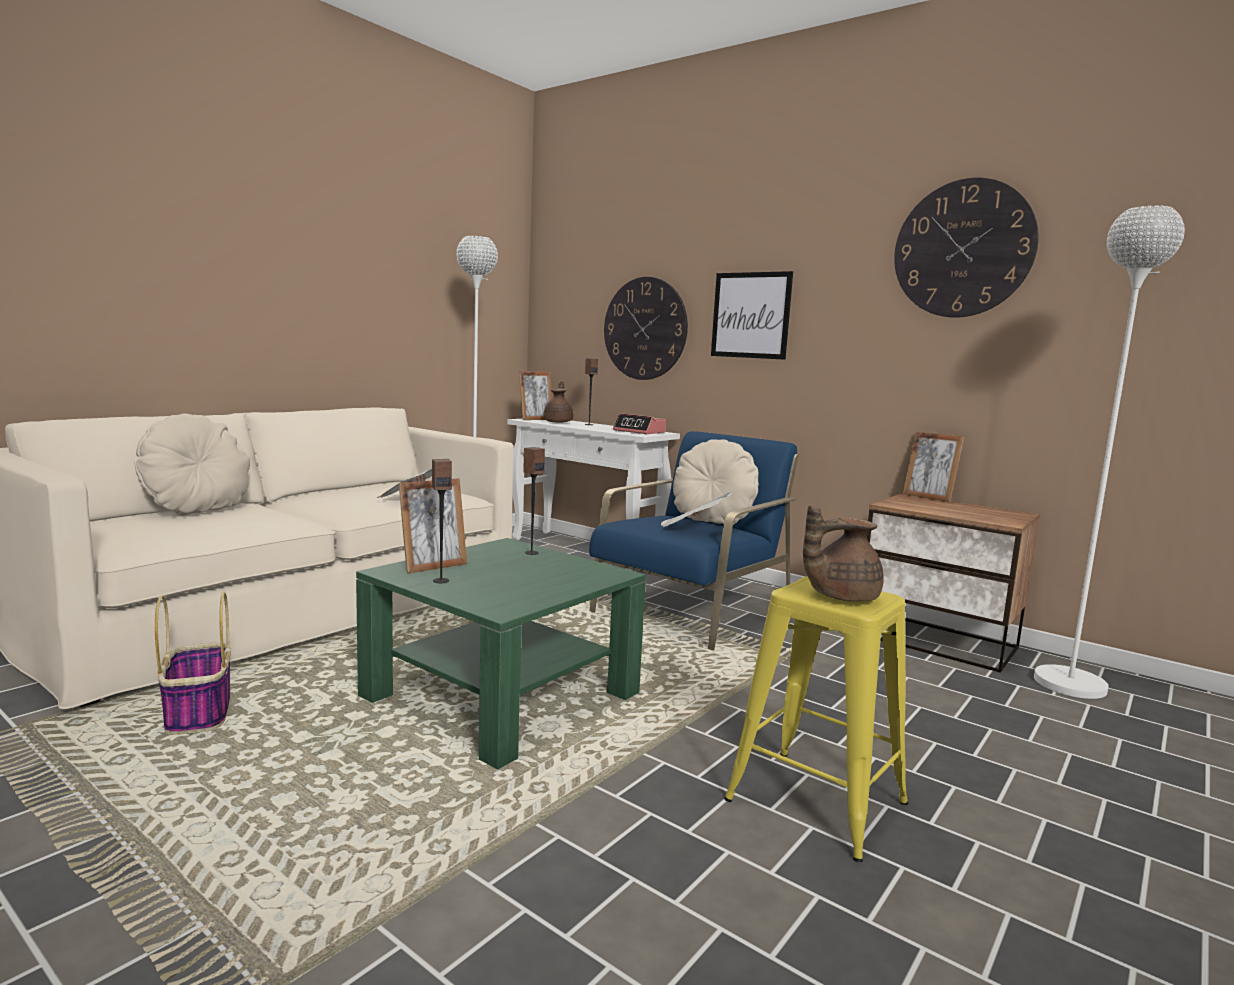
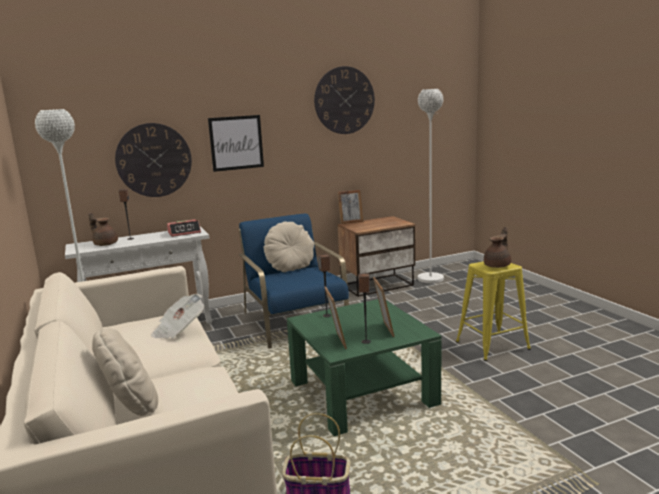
camera: 60 degrees left, 5 degrees up
(535, 419) = (80, 248): picture frame -> picture frame (384, 330)
(692, 529) = (311, 275): newspaper -> none
(839, 596) = (498, 265): brown teapot -> brown teapot turned 150 degrees counterclockwise

